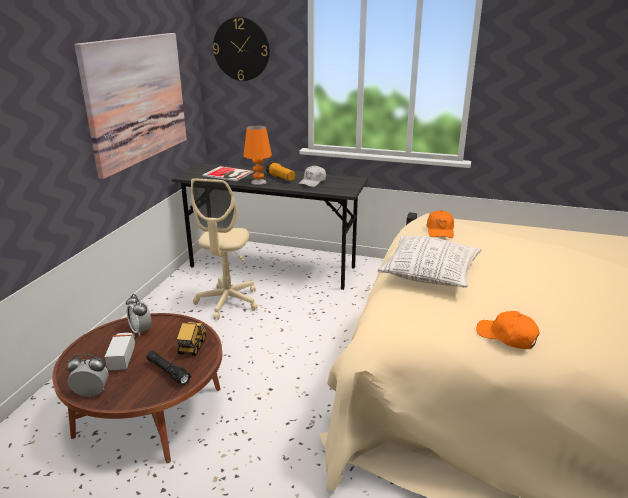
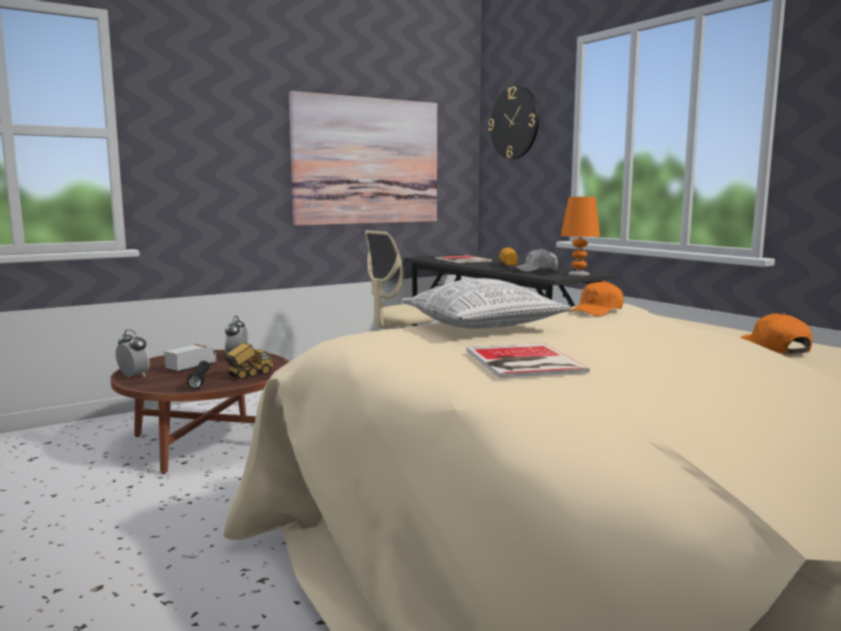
camera: 40 degrees right, 15 degrees down
(259, 182) = (477, 265): orange table lamp -> orange table lamp (579, 274)
(506, 337) = (429, 367): orange cap -> orange cap (773, 349)
(532, 311) = (522, 362): none -> book

